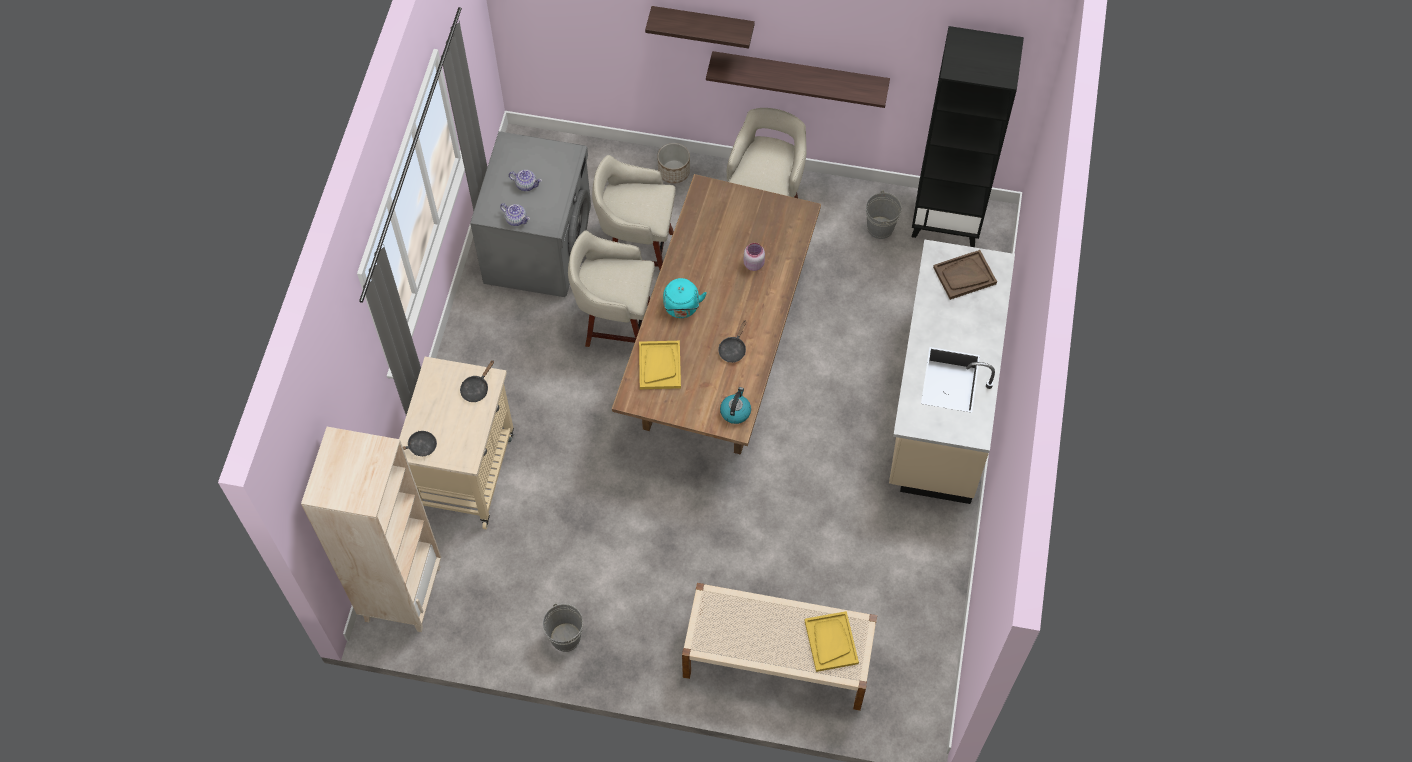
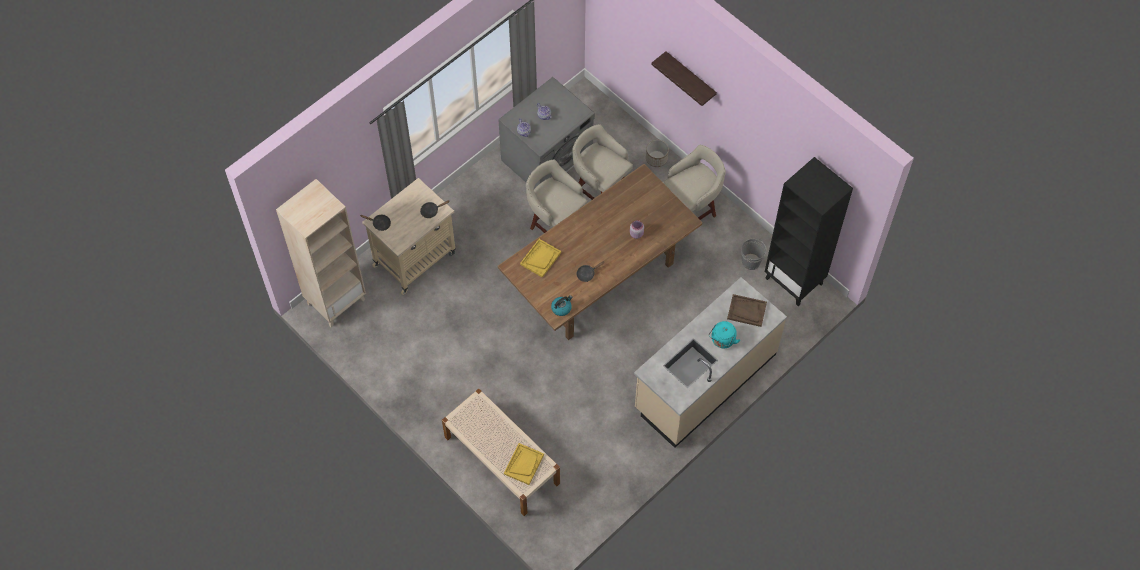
camera: 35 degrees right, 0 degrees up
(565, 637) = (400, 377): grey bucket -> none
(682, 308) = (577, 234): turquoise kettle -> turquoise kettle (722, 341)
(800, 75) = (736, 139): shelf -> none

